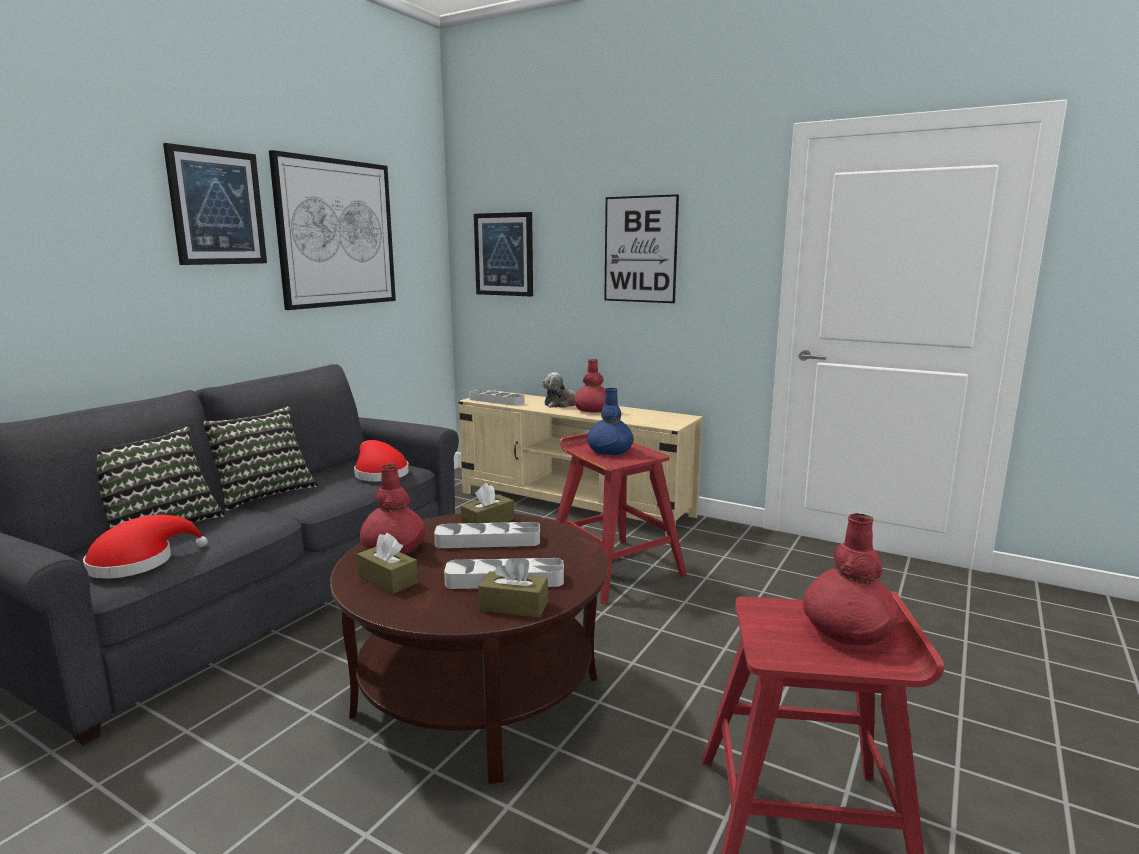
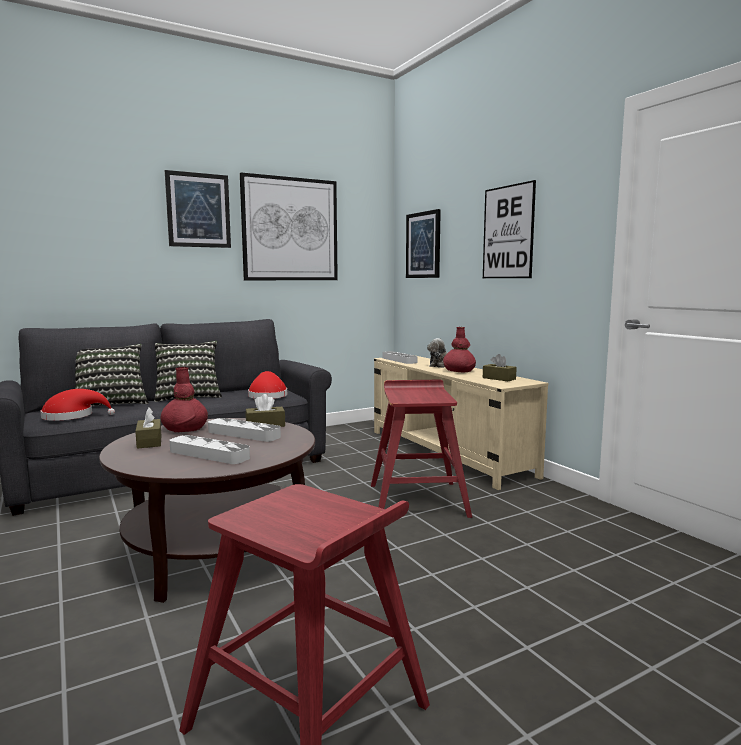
camera: 30 degrees right, 5 degrees down
(514, 606) = (184, 467): brown tissue box -> brown tissue box (499, 378)
(610, 451) = (415, 394): blue vase -> none
(848, 629) = (326, 518): red vase -> none

